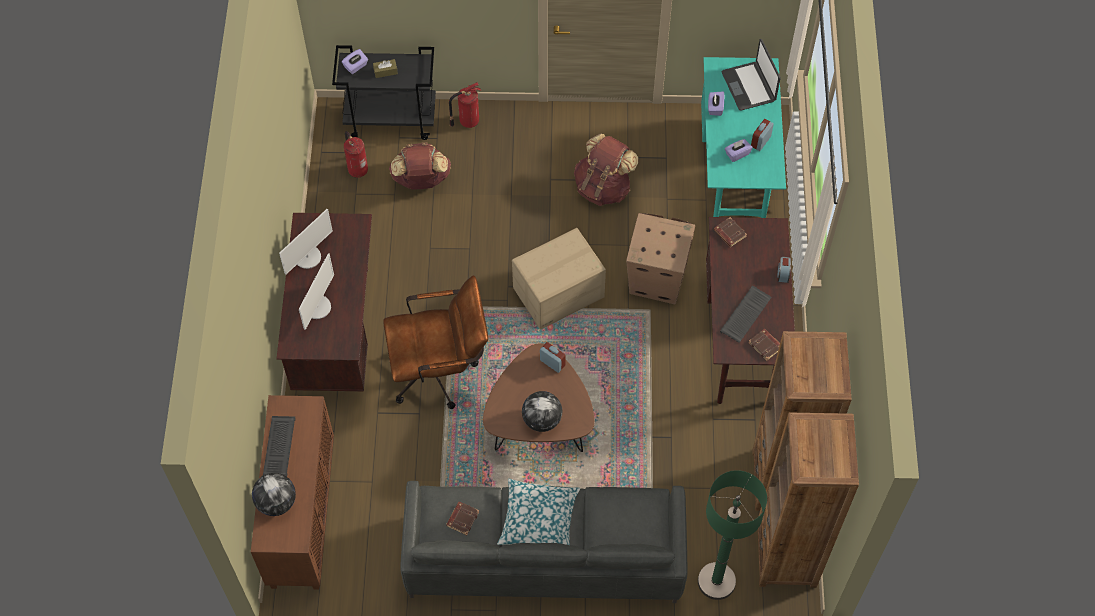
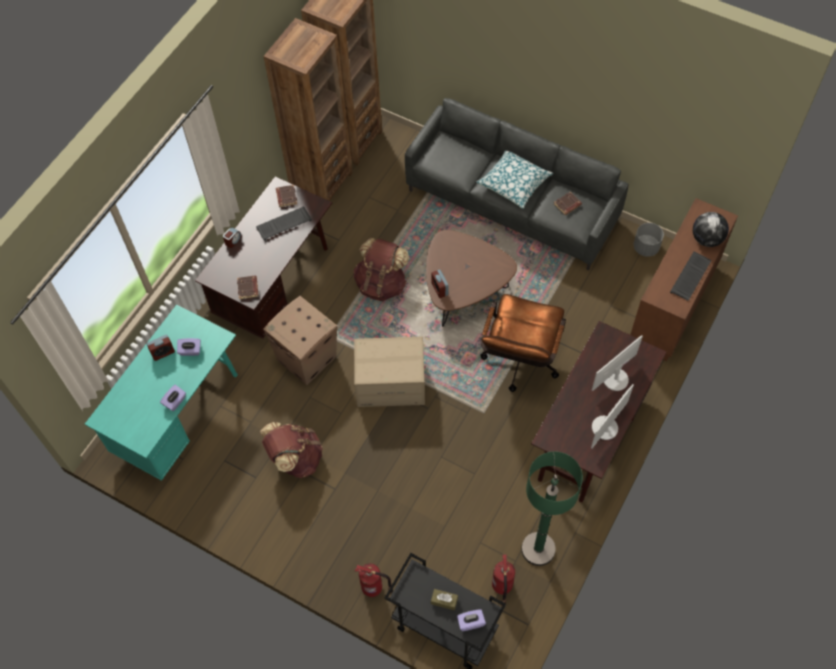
camera: 150 degrees left, 0 degrees up
(308, 257) = (605, 428): monitor -> monitor turned 150 degrees clockwise
(361, 575) = (645, 247): none -> grey planter
(421, 180) = (449, 545): brown backpack -> brown backpack (381, 284)
(440, 371) = (519, 363): brown office chair -> brown office chair turned 90 degrees counterclockwise
(542, 420) = (471, 252): globe -> none
(716, 581) = (407, 145): green floor lamp -> green floor lamp (538, 549)
(749, 86) = (131, 408): laptop -> none

